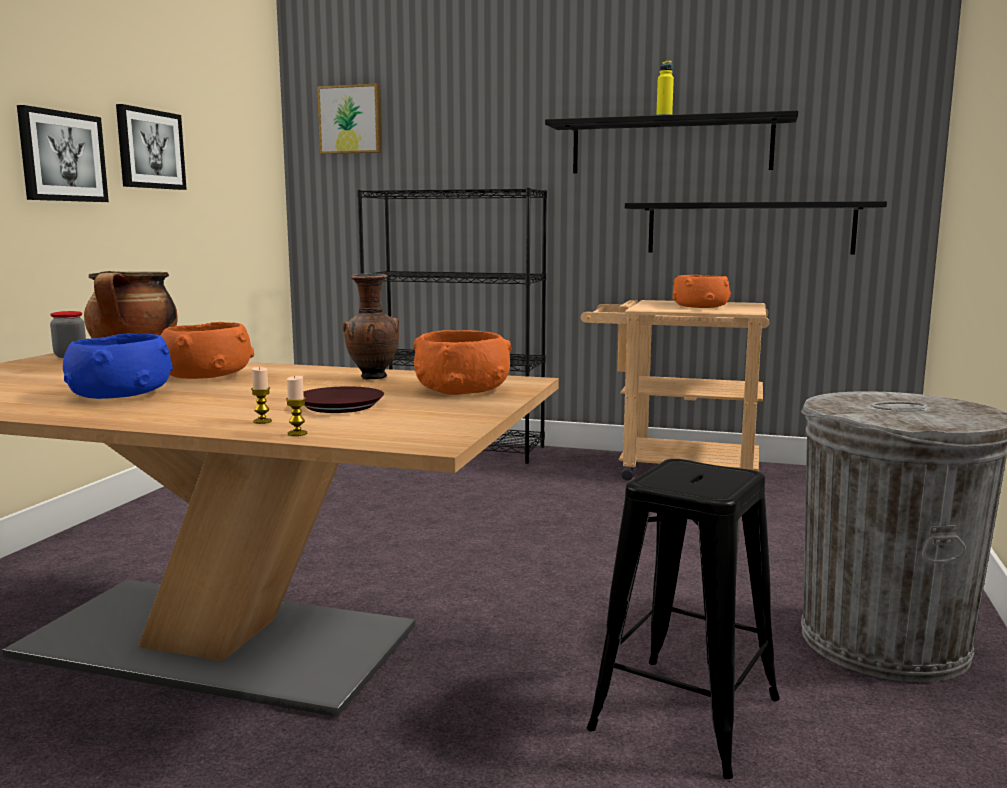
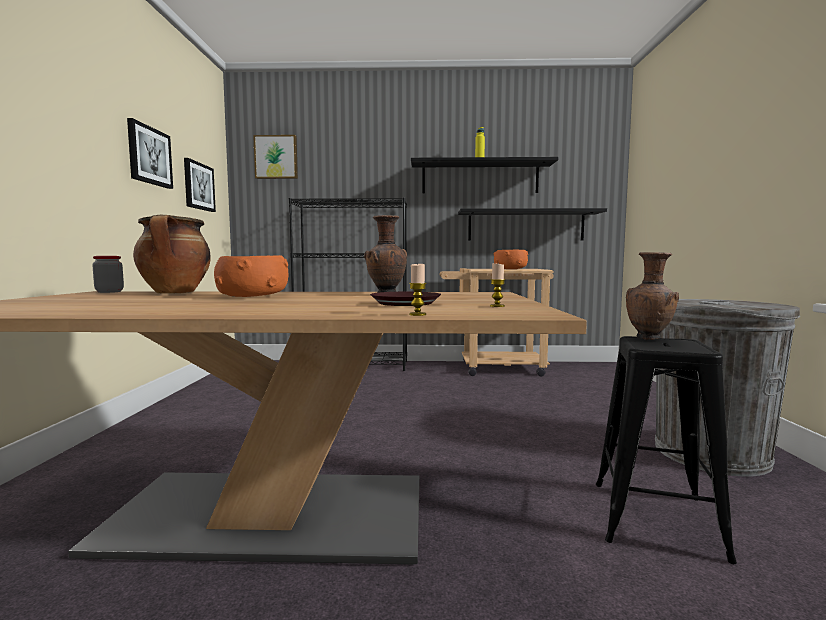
camera: 15 degrees left, 5 degrees down
(62, 156) = (88, 146): picture -> picture (198, 186)
(121, 395) = (200, 304): blue bowl -> none
(262, 421) = (366, 310): candle -> candle (497, 306)
(463, 389) = (467, 296): orange bowl -> none
(694, 466) = (649, 338): none -> brown vase

